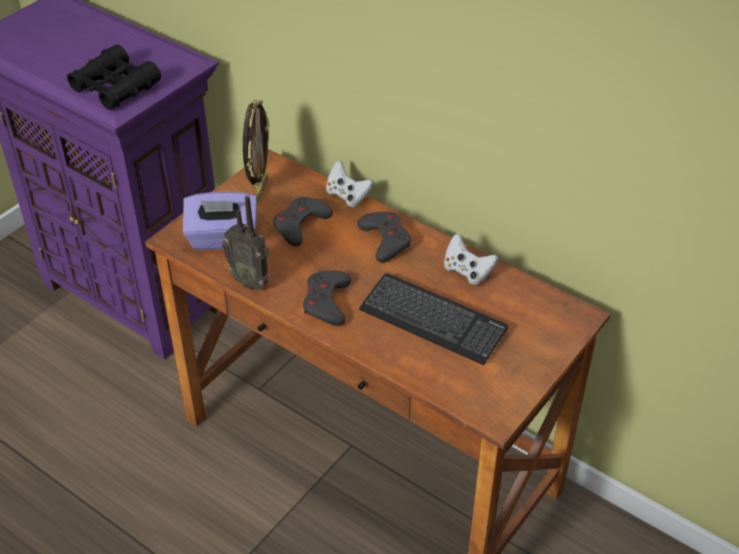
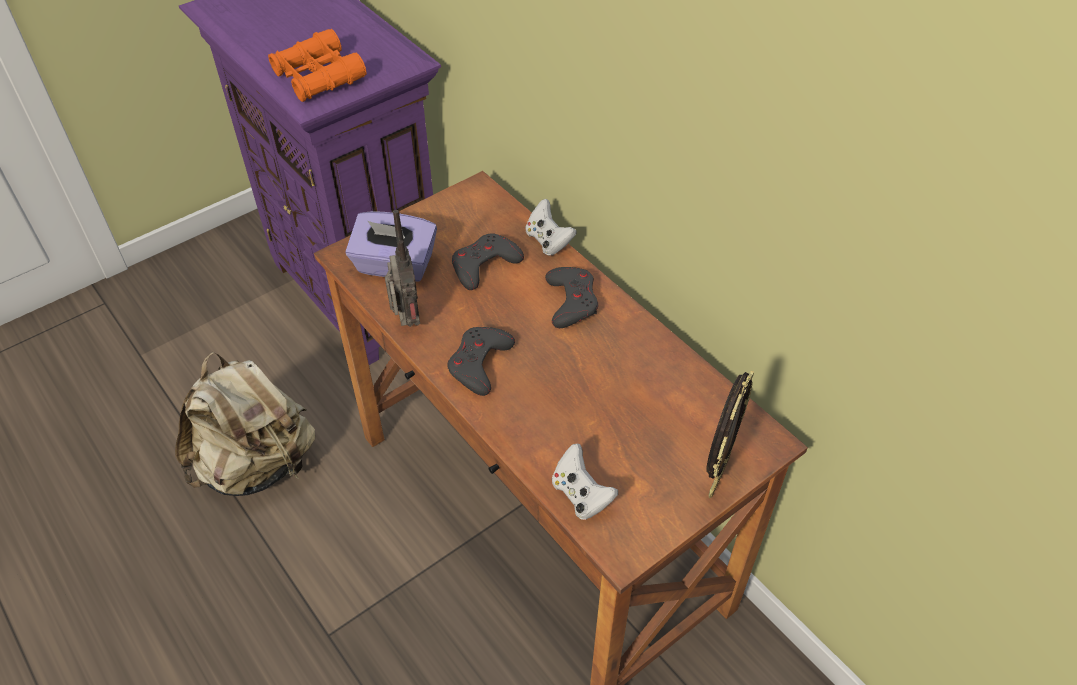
camera: 15 degrees right, 5 degrees up
(90, 466) = (257, 465): none -> beige backpack
(115, 87) = (318, 77): black binoculars -> orange binoculars
(250, 281) = (406, 321): radio -> radio turned 150 degrees counterclockwise
(260, 190) = (455, 216): picture frame -> picture frame (716, 475)
(432, 320) = (591, 411): keyboard -> none
(467, 272) = (652, 359): white game controller -> white game controller (581, 495)

